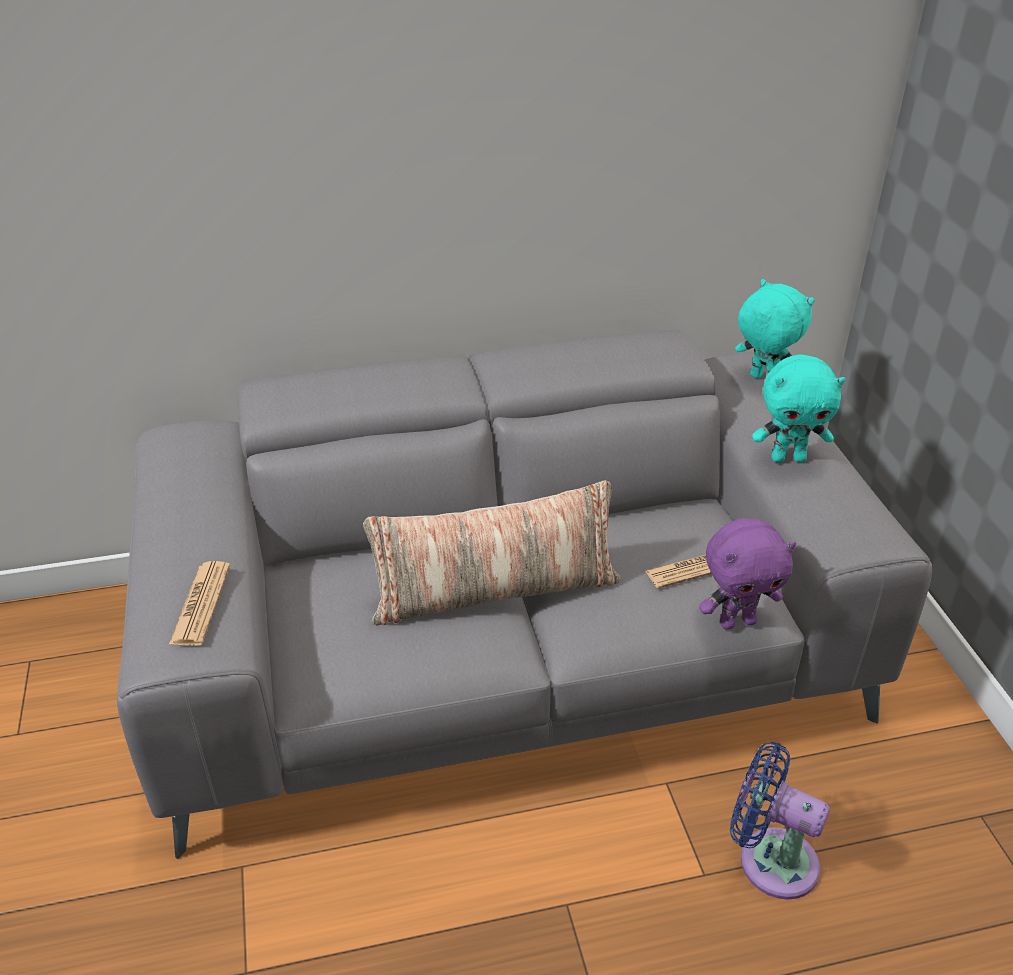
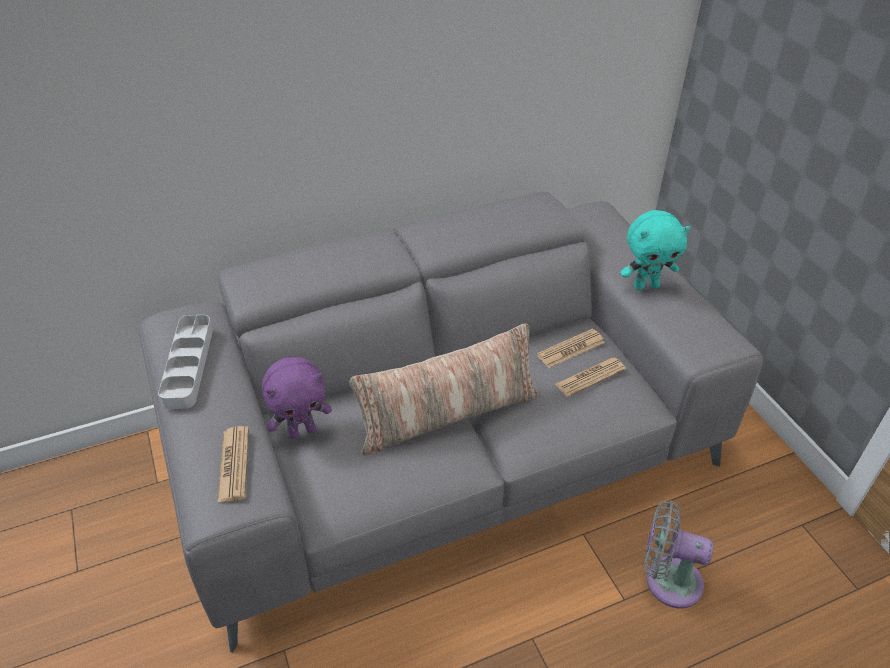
camera: 10 degrees left, 5 degrees up
(179, 486) = (188, 365): none -> grey tray
(677, 531) = (570, 349): none -> newspaper
(737, 621) = (629, 414): purple plush toy -> purple plush toy (302, 431)
(763, 380) = (612, 224): turquoise plush toy -> none
(770, 859) = (667, 580): blue fan -> grey fan

